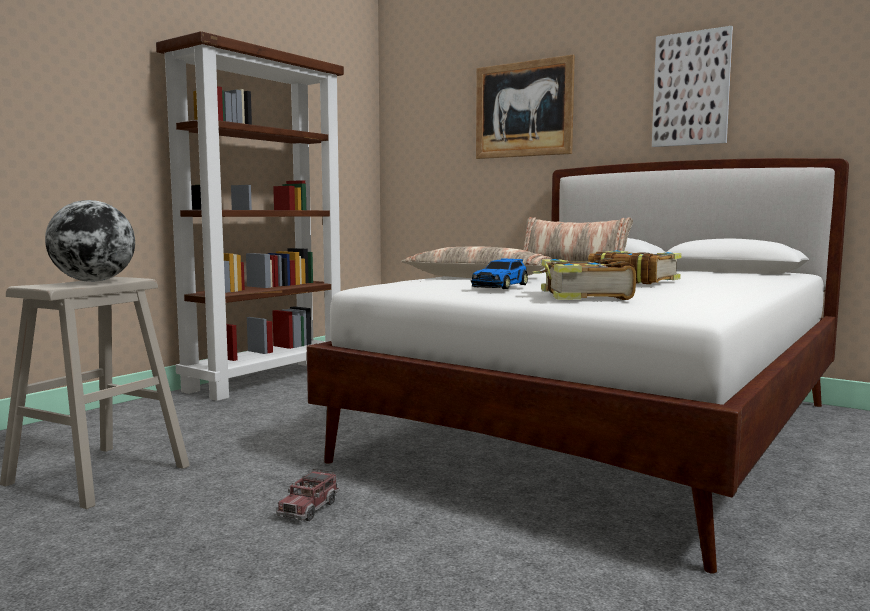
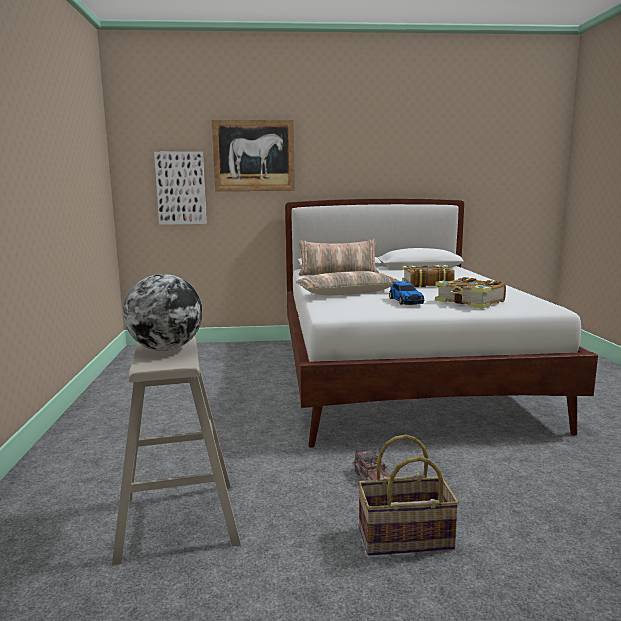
camera: 40 degrees left, 5 degrees up
(199, 568) = (405, 539): none -> basket
(267, 379) = (108, 399): brown bookcase -> none
(691, 89) = (375, 152): picture -> picture (181, 188)

